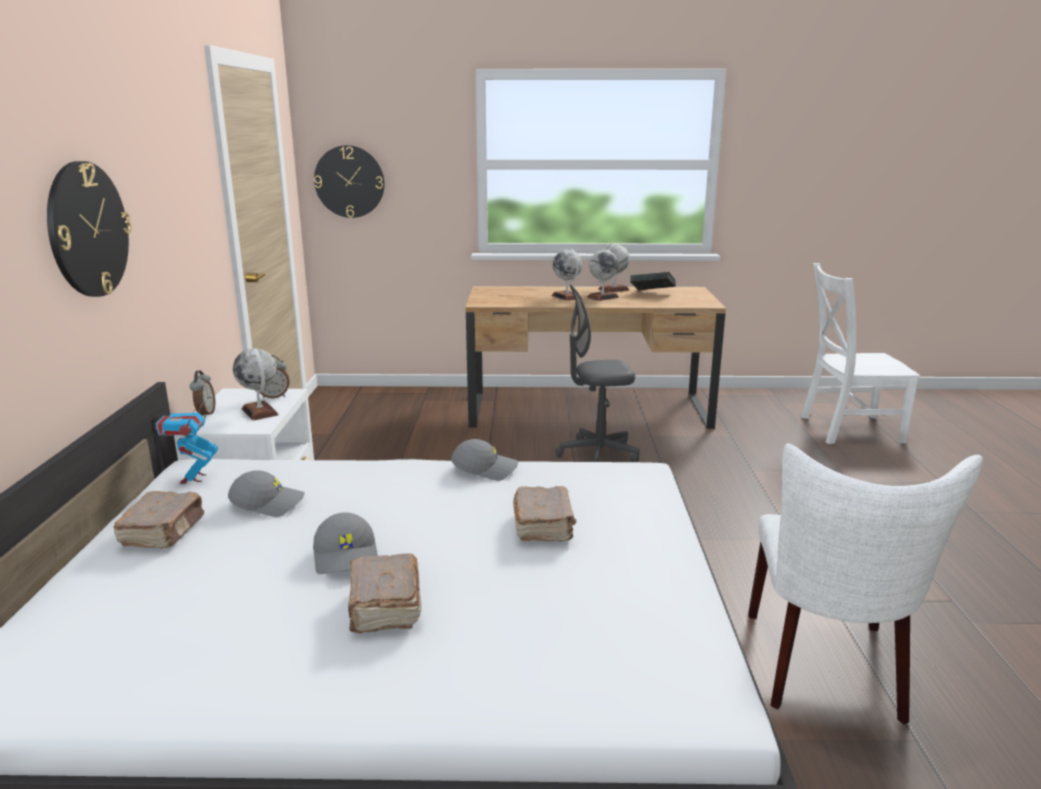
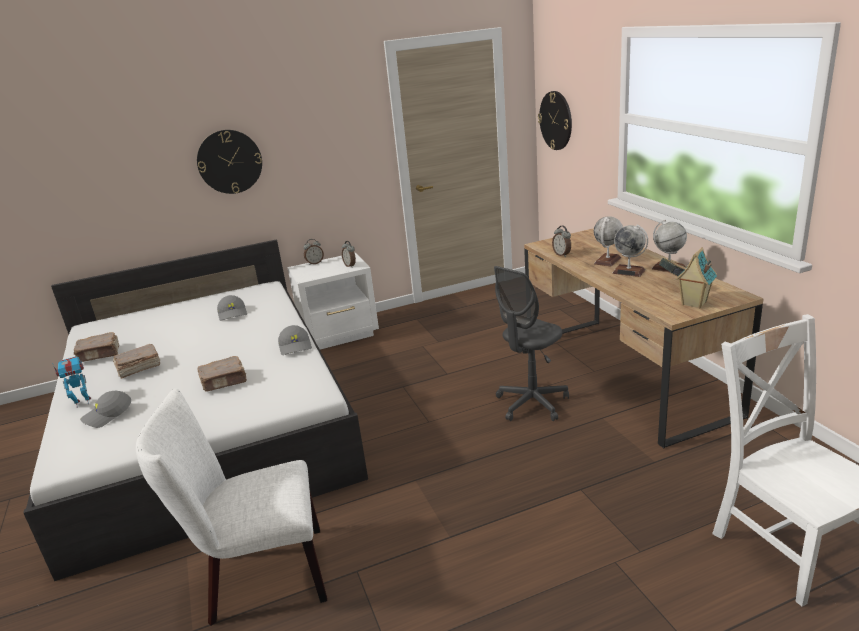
camera: 70 degrees right, 5 degrees up
(164, 532) = (199, 306): brown book -> brown book (100, 354)
(193, 478) = (253, 291): toy robot -> toy robot (82, 402)
(260, 412) = (325, 271): globe -> none
(347, 556) = (181, 346): grey cap -> grey cap (108, 415)
(524, 303) = (562, 255): none -> alarm clock
(597, 454) = (532, 404): grey office chair -> grey office chair turned 105 degrees counterclockwise
(693, 298) = (693, 303): none -> toy house

